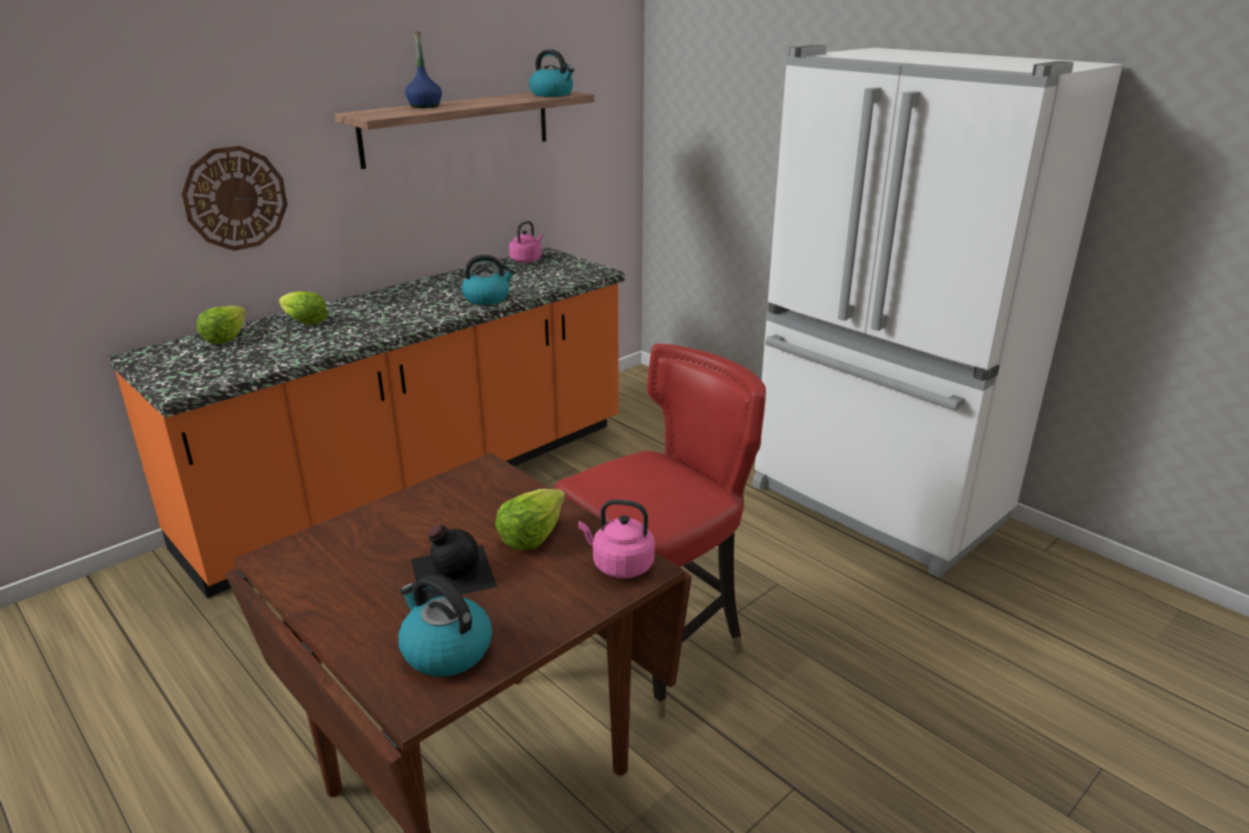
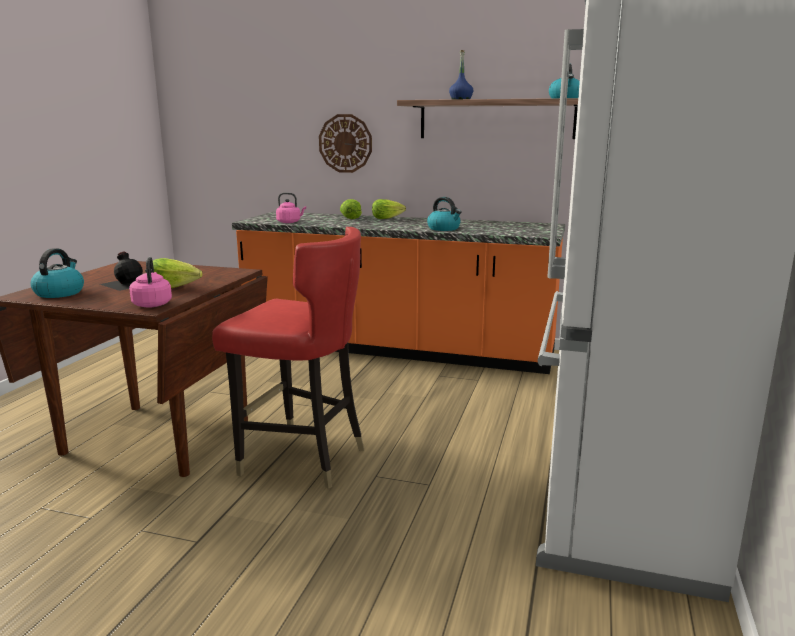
camera: 60 degrees right, 10 degrees down
(225, 338) = (313, 215): lettuce -> lettuce (387, 218)
(527, 260) = (528, 224): pink kettle -> pink kettle (290, 222)

